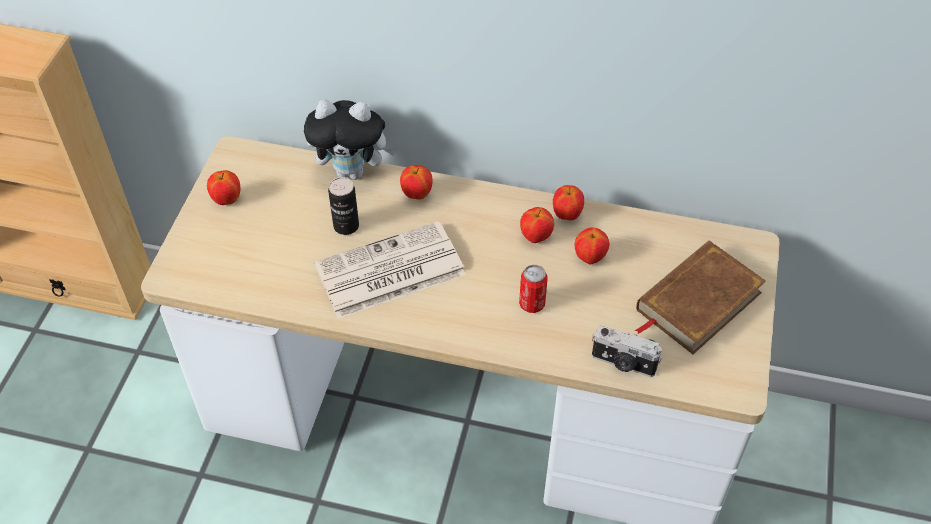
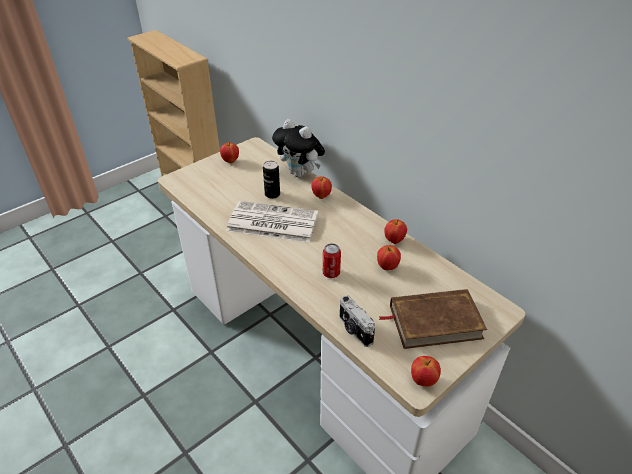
camera: 35 degrees right, 10 degrees down
(536, 237) = (365, 243): apple -> apple (423, 380)

